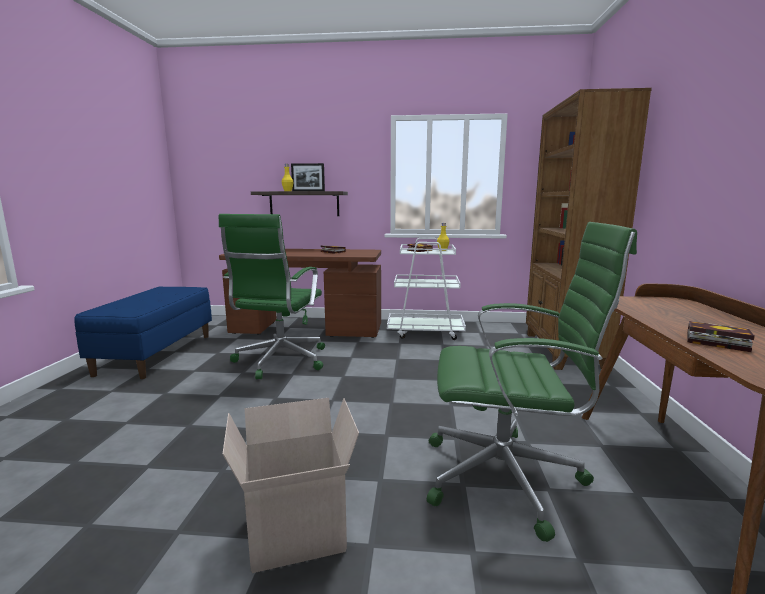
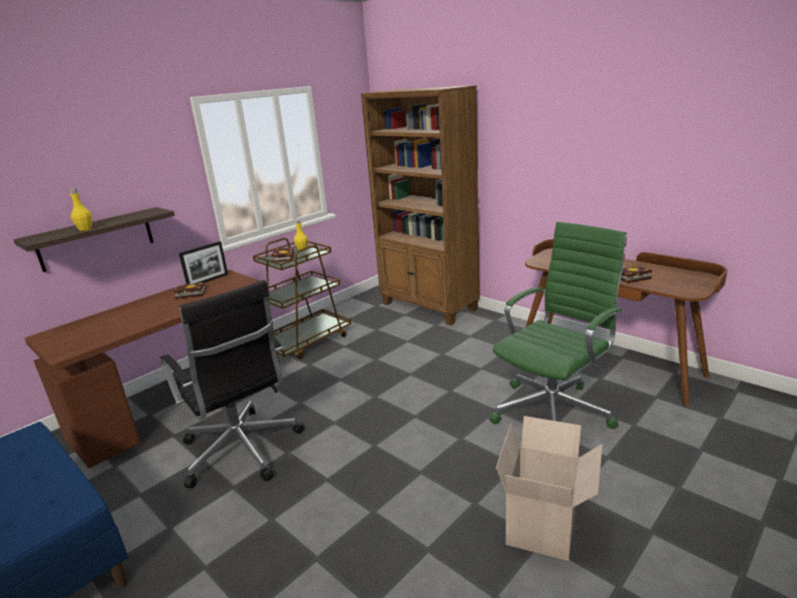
camera: 50 degrees left, 10 degrees up
(279, 361) = (242, 451): green office chair -> black office chair
(308, 191) = (108, 220): picture frame -> picture frame (208, 280)
(425, 332) = (306, 341): white cart -> brown cart

